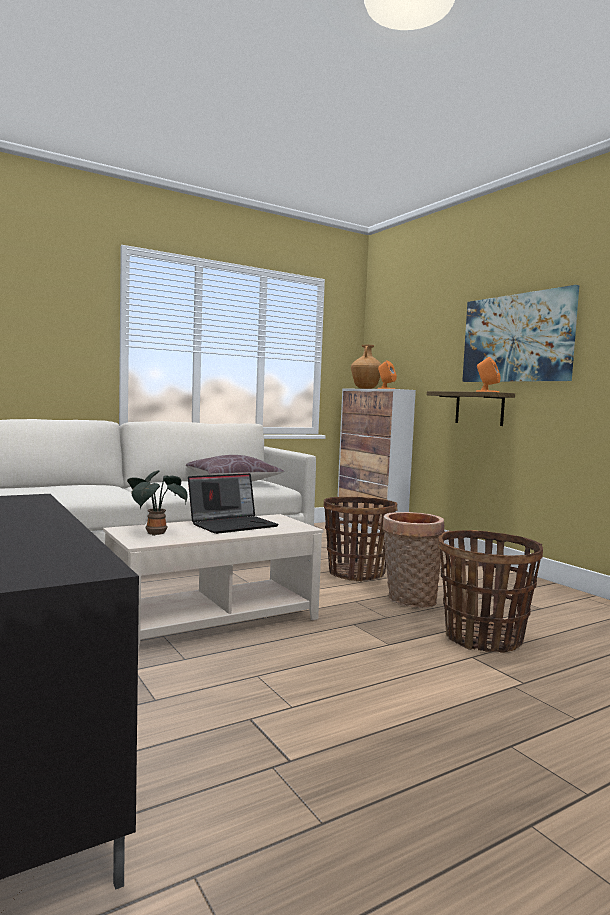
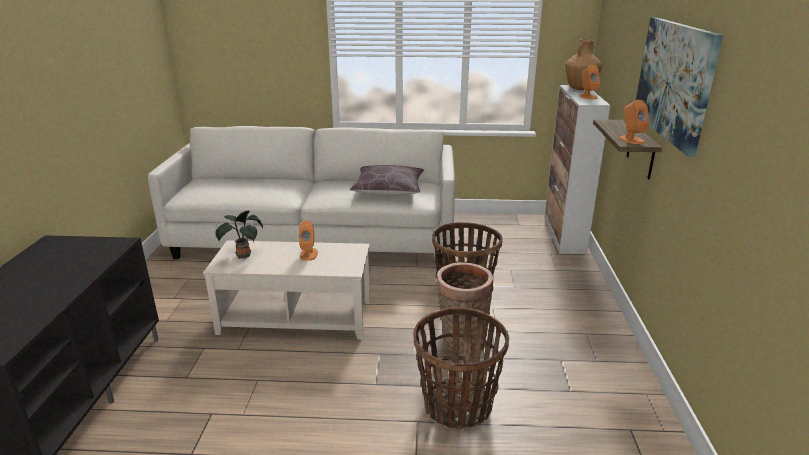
camera: 35 degrees right, 20 degrees up
(233, 524) = (308, 254): laptop -> orange speaker

